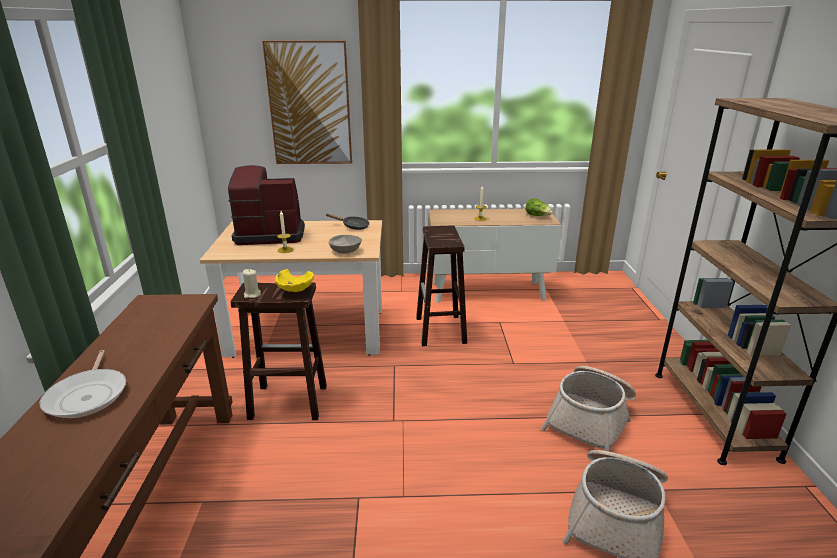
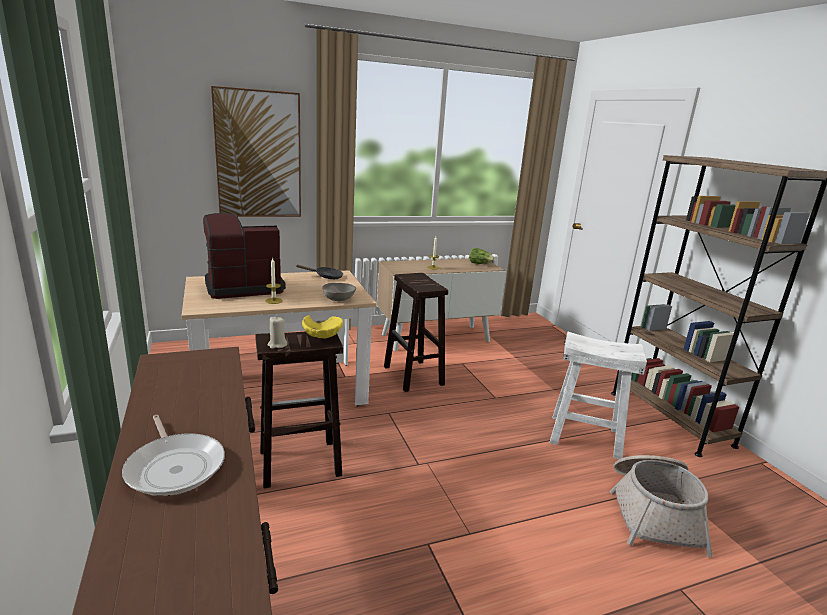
camera: 20 degrees left, 5 degrees down
(590, 419) = (585, 436): basket -> white stool

